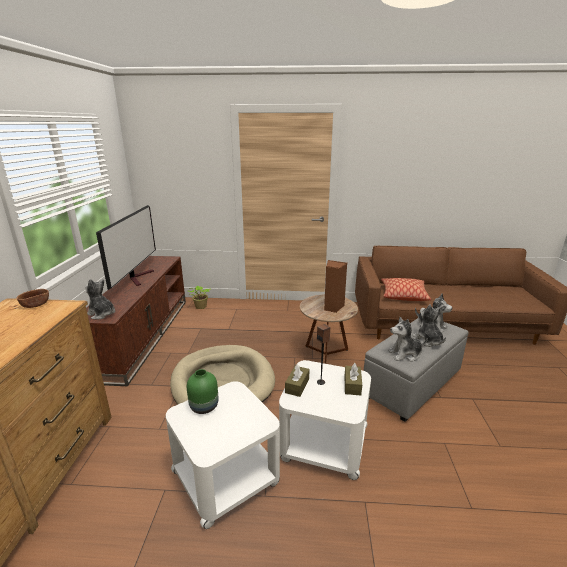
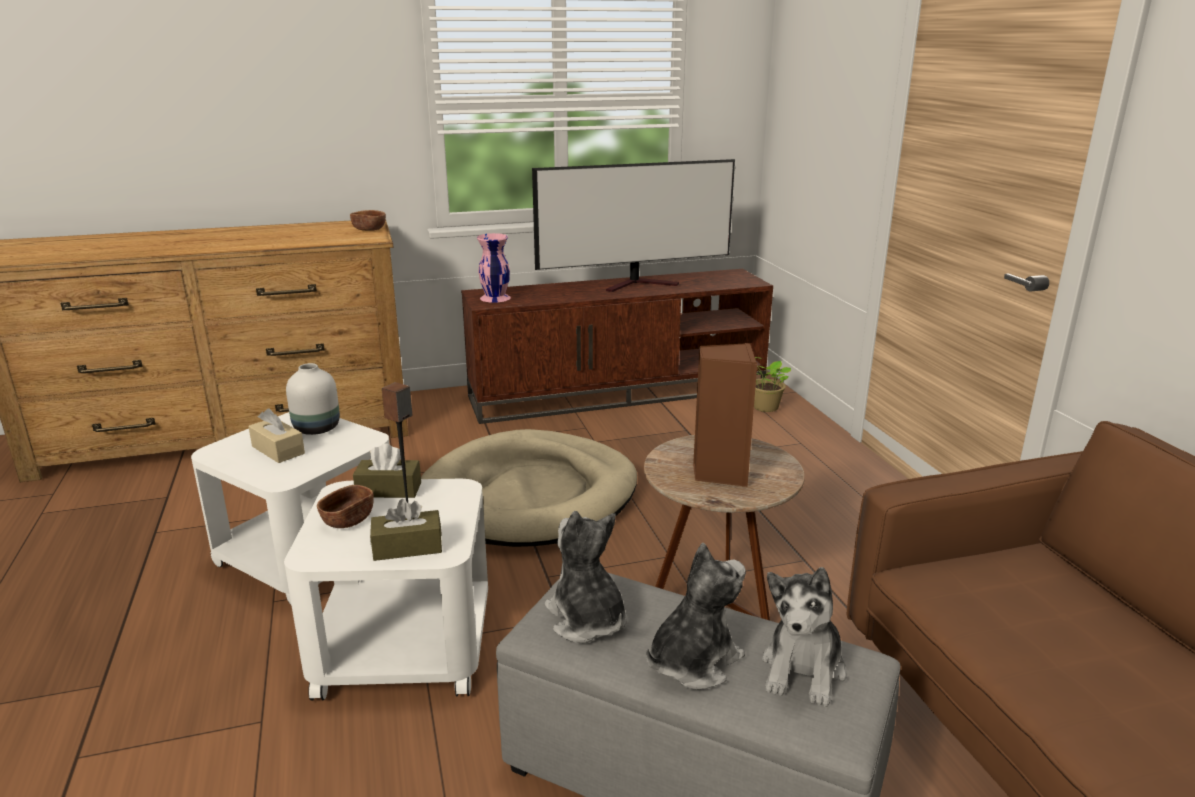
camera: 70 degrees right, 0 degrees up
(102, 314) = (494, 298): plush toy -> pink vase
(205, 406) = (317, 429): green vase -> white vase
(224, 424) = (278, 450): none -> beige tissue box
(322, 400) = (348, 520): none -> brown bowl
(403, 295) = (1020, 611): pillow -> none

